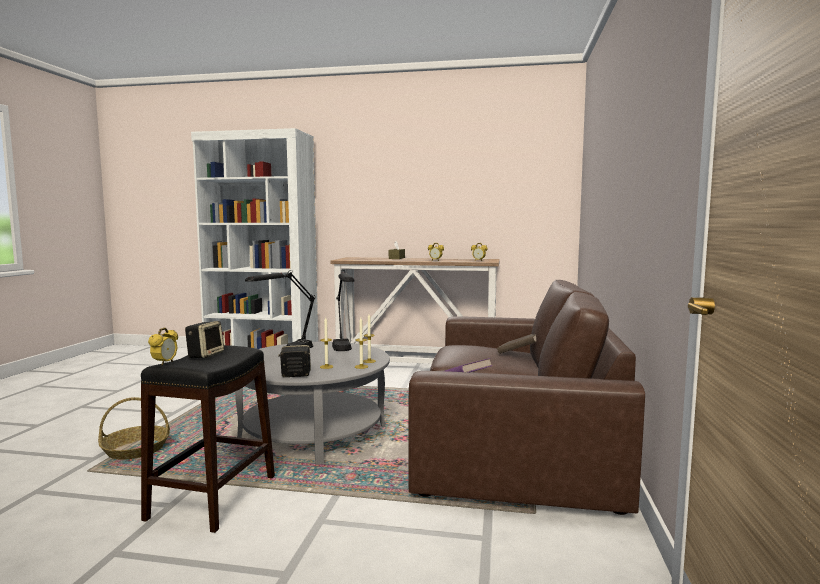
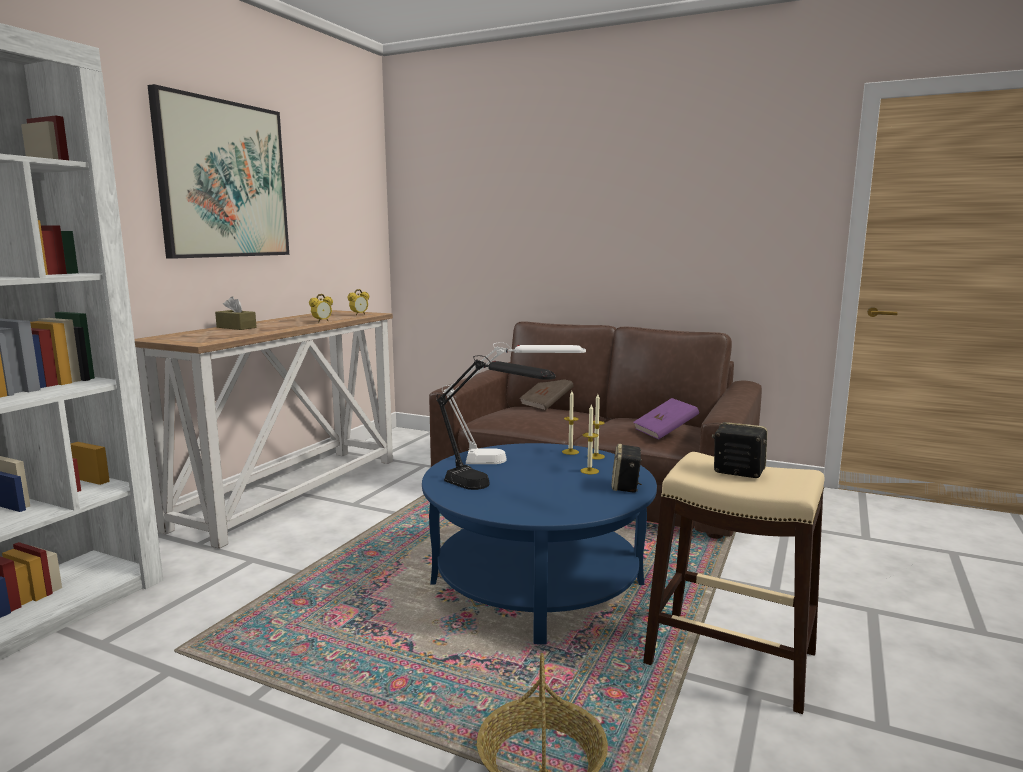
camera: 75 degrees left, 5 degrees up
(165, 363) = (799, 486): alarm clock -> none
(212, 497) = (731, 659): black stool -> beige stool
(313, 433) = (537, 583): grey coffee table -> blue coffee table
(344, 352) = (513, 460): black table lamp -> white table lamp
(414, 175) = (223, 180): none -> picture

